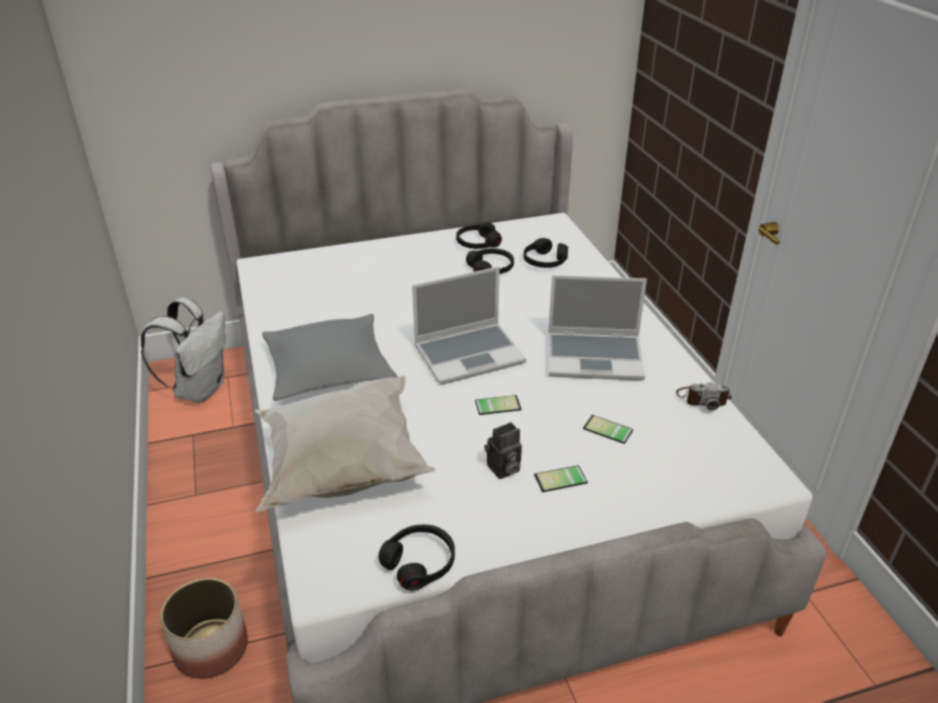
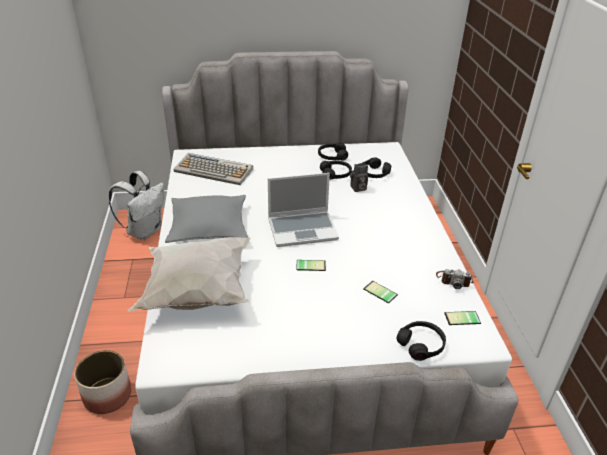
camera: 10 degrees right, 0 degrees up
(310, 283) = (214, 170): none -> keyboard
(419, 562) = (226, 360): black headphones -> black headphones (421, 344)
(503, 469) = (300, 308): camera -> camera (358, 188)
(561, 481) = (337, 321): phone -> phone (462, 319)
(595, 357) = (387, 242): laptop -> none

